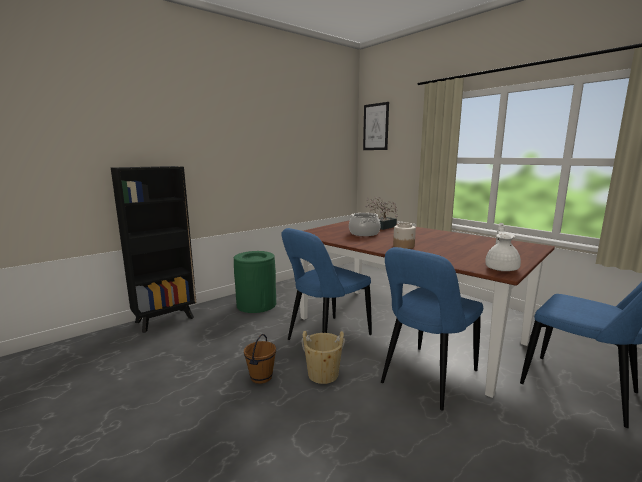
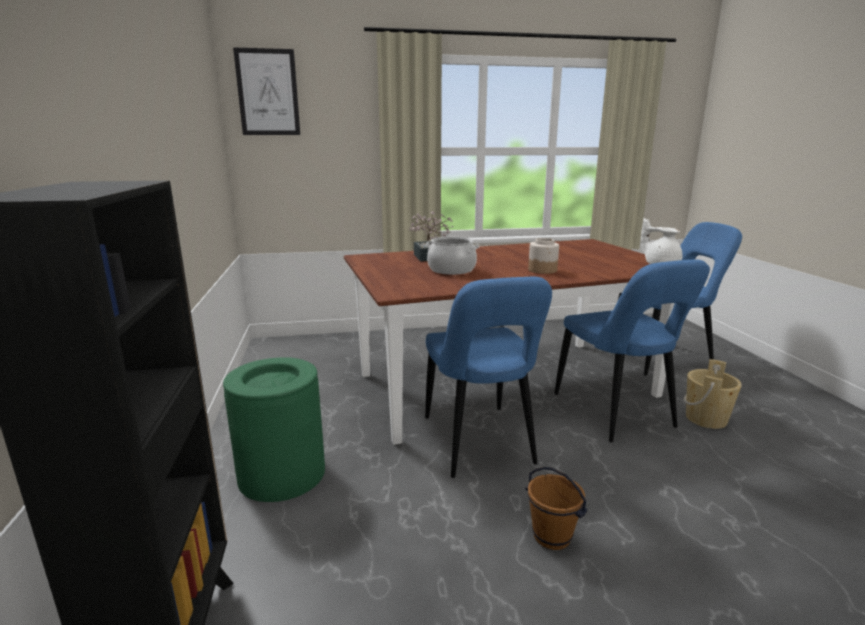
camera: 60 degrees left, 5 degrees up
(323, 374) = (573, 476): beige bucket -> beige bucket (706, 419)

